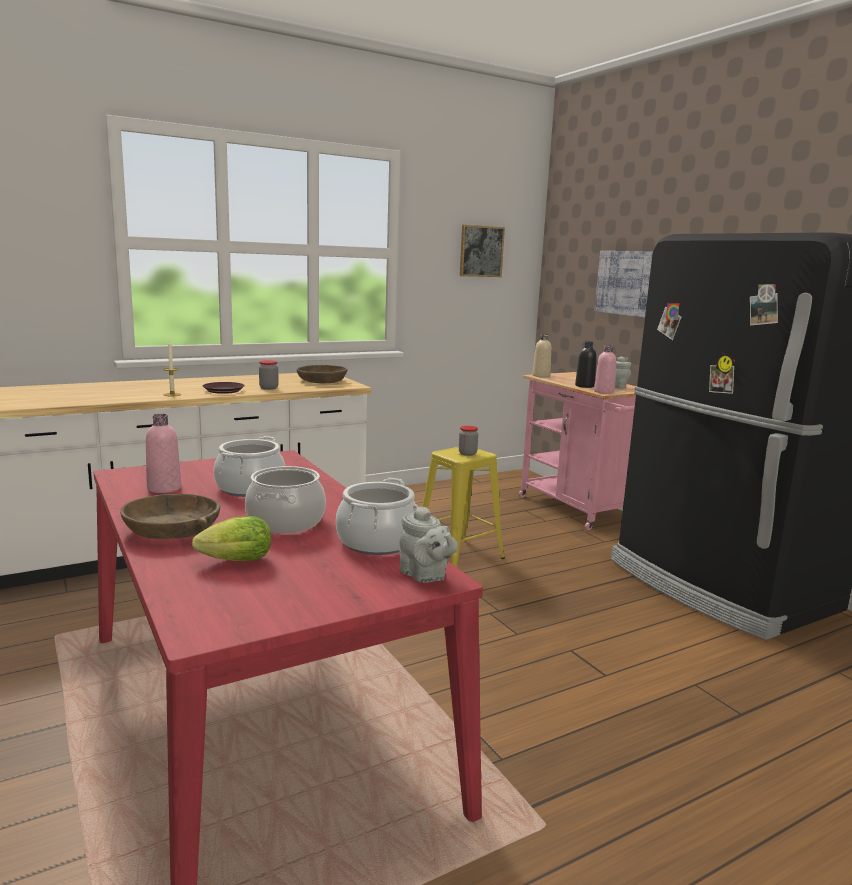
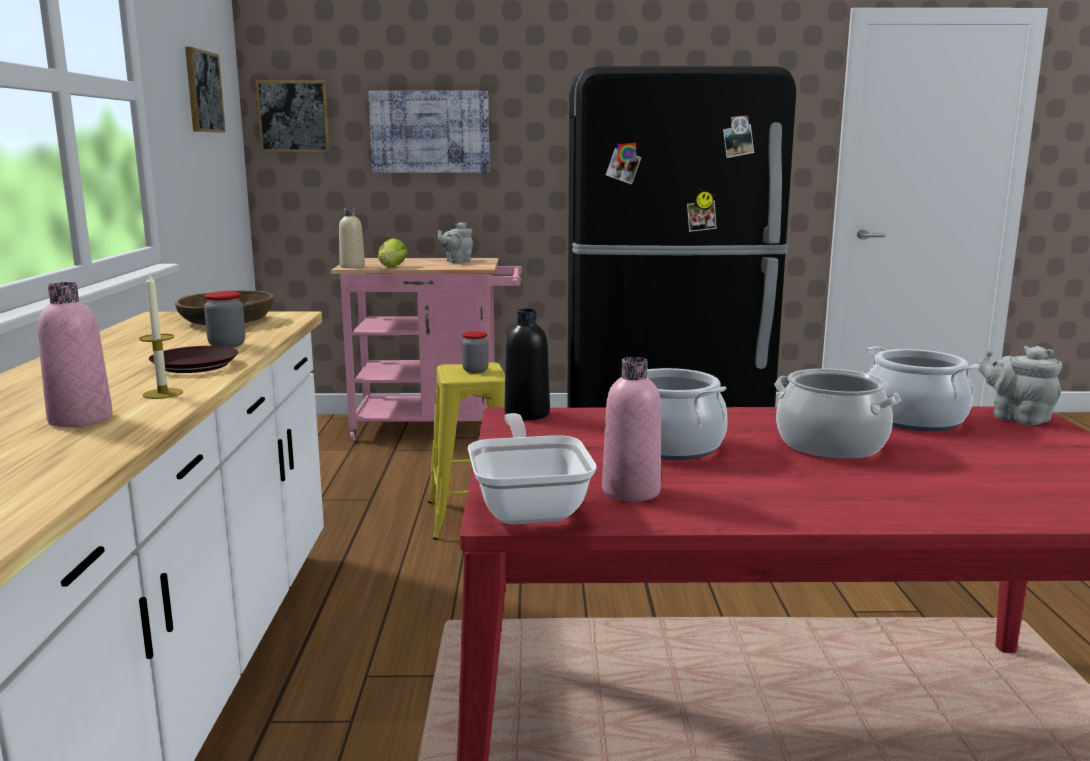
camera: 60 degrees left, 0 degrees up
(133, 475) = (529, 506): none -> frying pan
(173, 529) = (845, 500): brown bowl -> none
(232, 562) = (978, 481): lettuce -> lettuce (390, 267)
(425, 576) = (1016, 417): grey teapot -> grey teapot turned 120 degrees counterclockwise
(563, 267) = (293, 116): none -> picture
(584, 386) = (437, 266): black bottle -> black bottle (527, 414)
(603, 392) = (477, 266): pink bottle -> pink bottle (80, 419)

